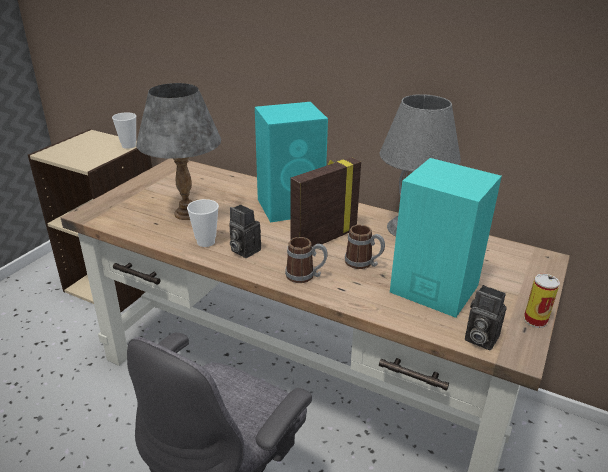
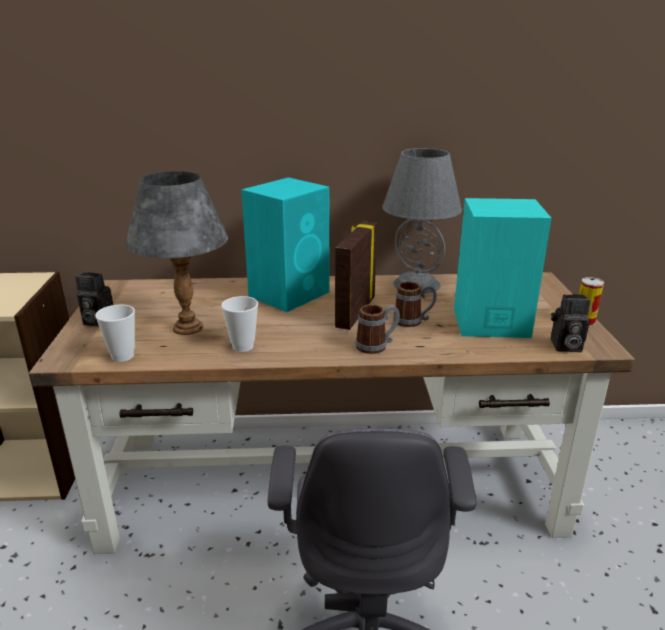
camera: 30 degrees left, 5 degrees down
(128, 146) = (36, 279): cup -> cup (122, 356)
(243, 250) = (291, 342): camera -> camera (96, 321)

